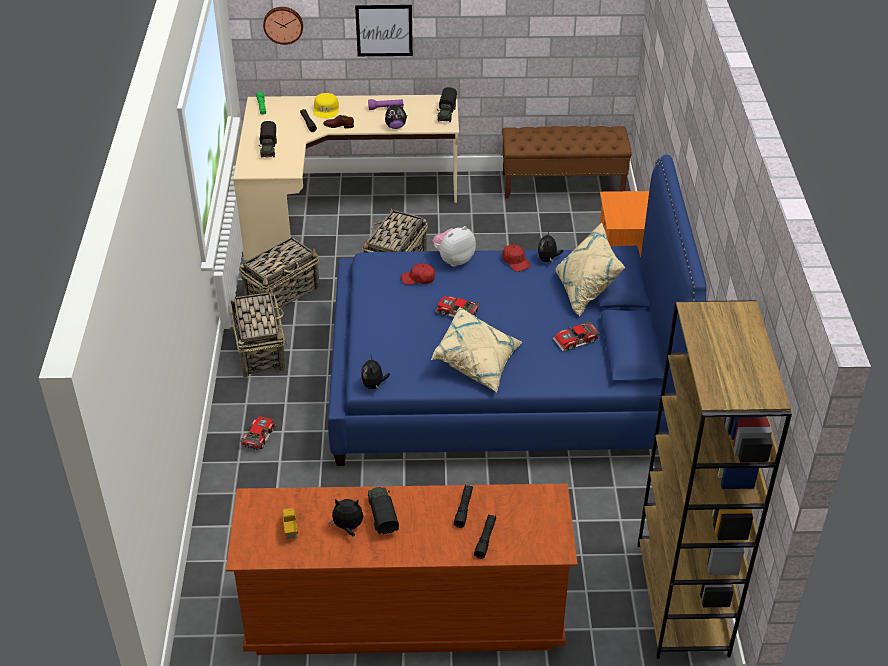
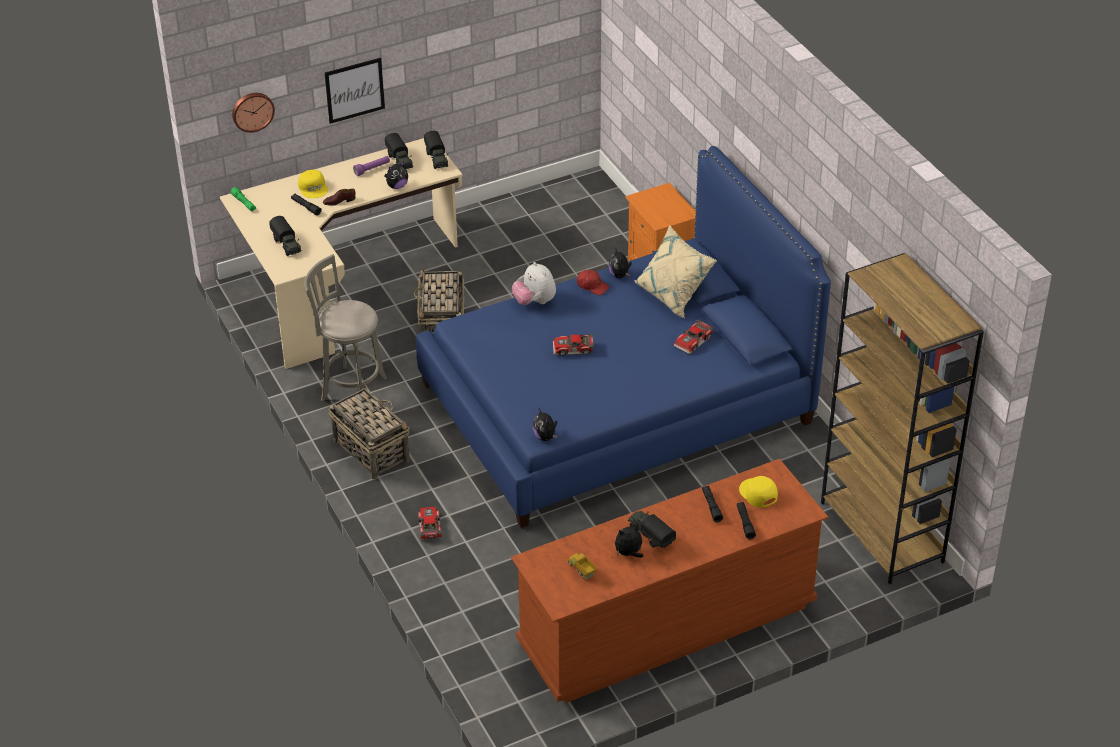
camera: 25 degrees left, 0 degrees up
(283, 292) = (350, 388): basket -> grey stool
(414, 107) = (400, 160): none -> toy truck
(418, 278) = (516, 329): red cap -> none
(453, 260) = (534, 301): plush toy -> plush toy turned 60 degrees counterclockwise
(477, 363) = (622, 388): beige pillow -> none
(519, 512) = (757, 493): none -> yellow cap
(563, 185) = (549, 198): brown bench -> none

